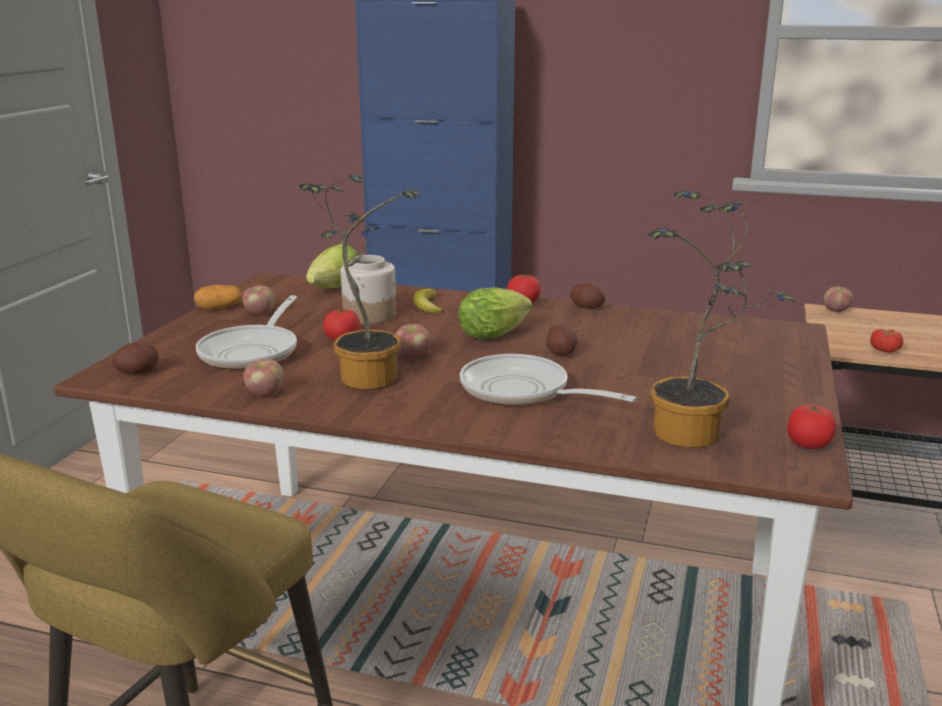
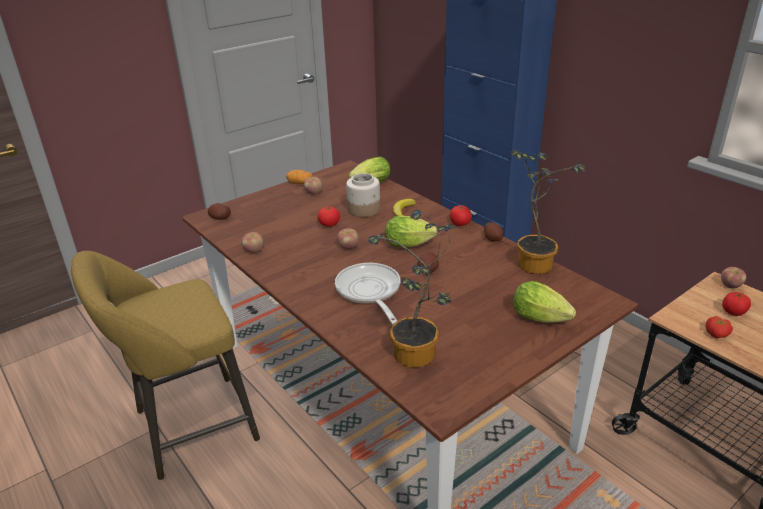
camera: 35 degrees right, 10 degrees up
(253, 352) = (280, 220): frying pan -> none
(365, 375) = (310, 253): potted plant -> potted plant (534, 262)
(764, 361) = (543, 319): none -> lettuce
(808, 444) = (472, 391): tomato -> tomato (733, 312)

